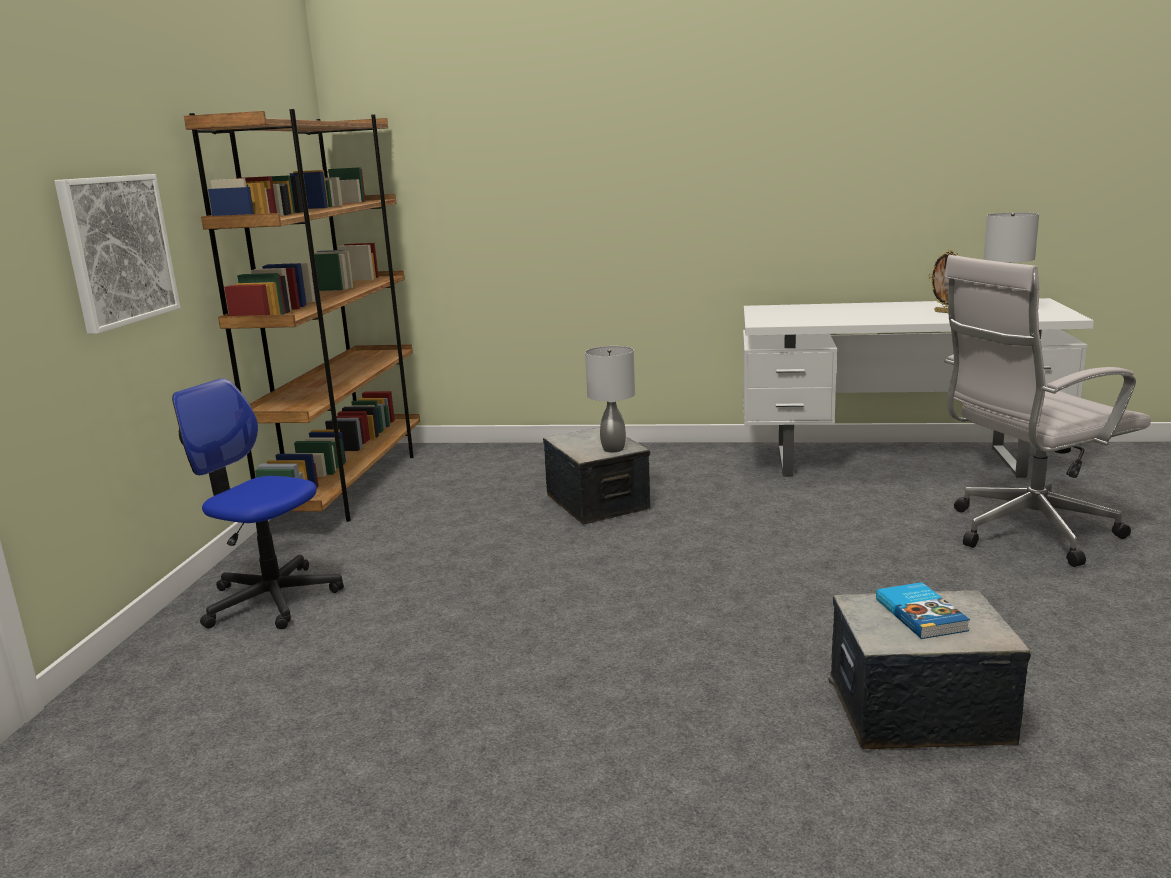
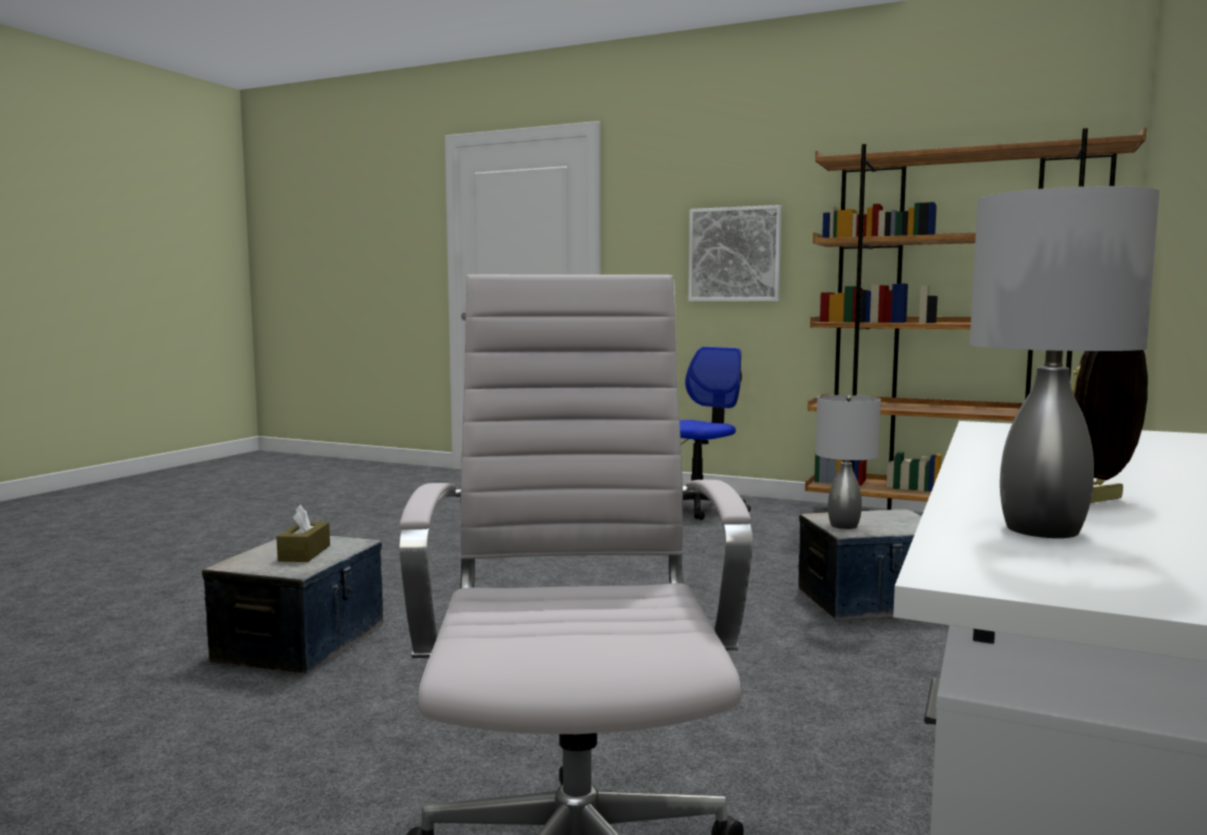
camera: 105 degrees right, 10 degrees down
(922, 614) = (304, 553): book -> brown tissue box

